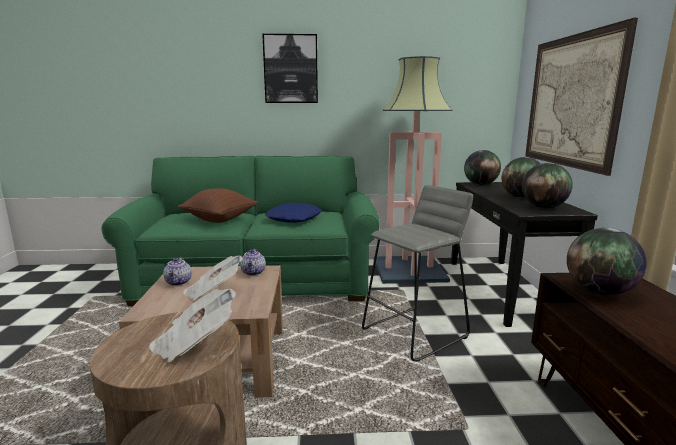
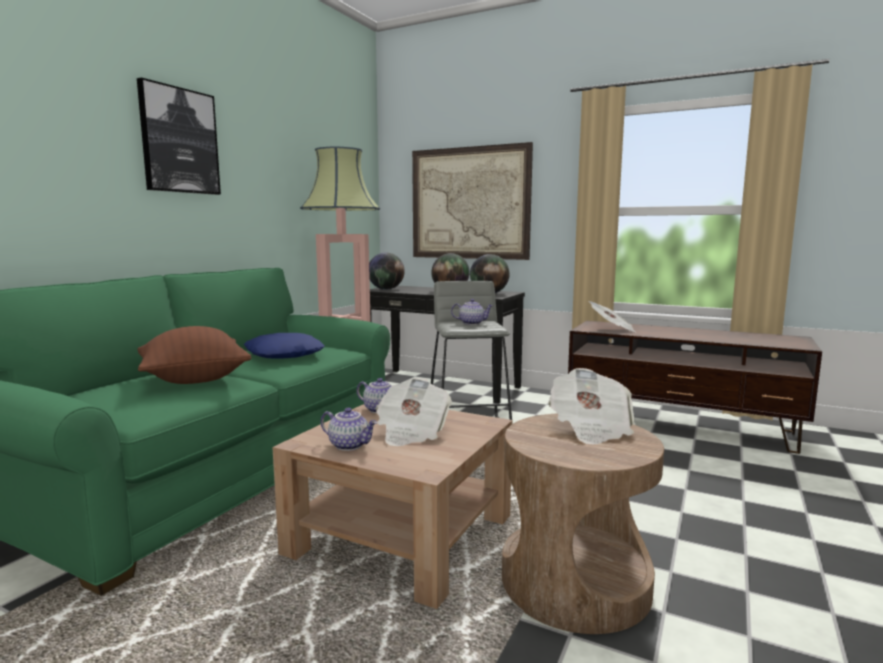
camera: 60 degrees left, 5 degrees down
(419, 231) = (472, 323): none -> teapot
(599, 292) = (612, 329): globe -> newspaper

